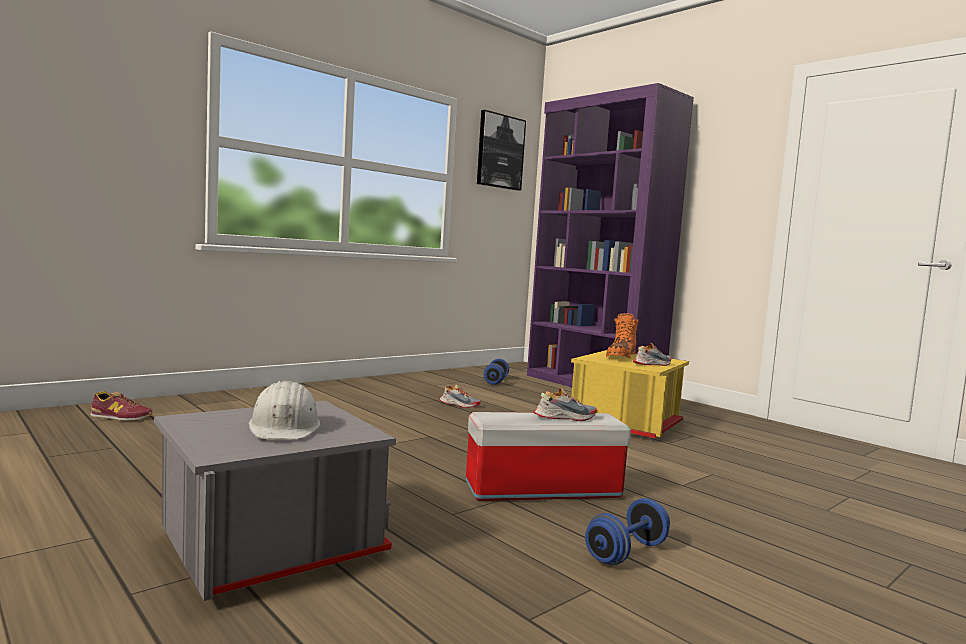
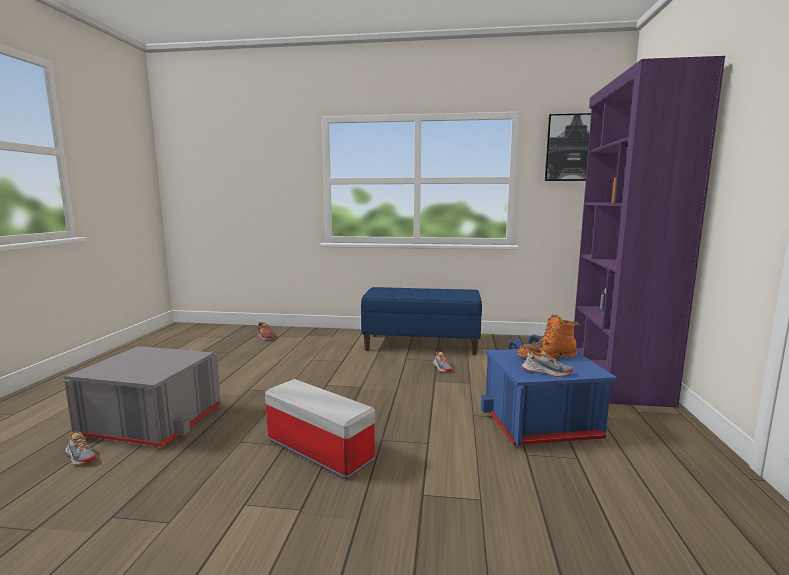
camera: 50 degrees right, 5 degrees up
(285, 427) = (146, 364): white hard hat -> none
(382, 389) = (422, 344): none -> blue bench
(564, 417) = (327, 400): shoe -> shoe (81, 456)
(626, 552) = (241, 516): blue dumbbell -> none
(627, 423) = (542, 422): yellow storage box -> blue storage box

